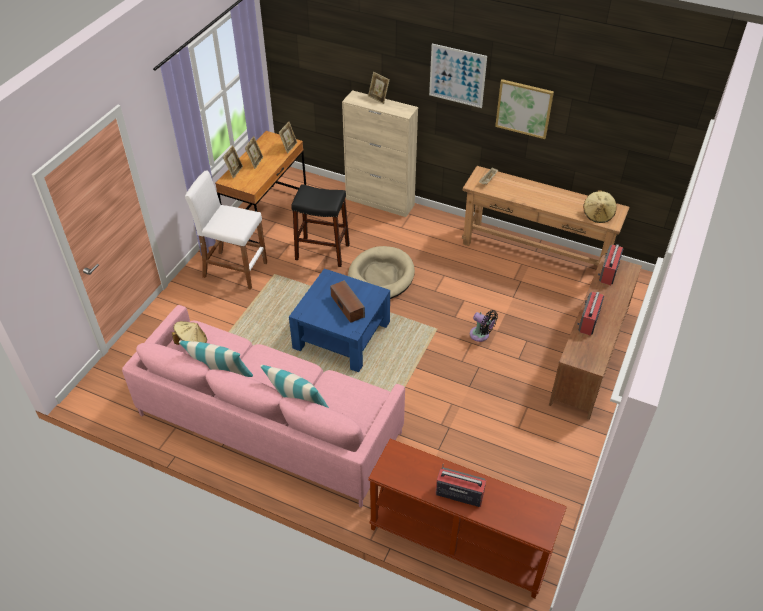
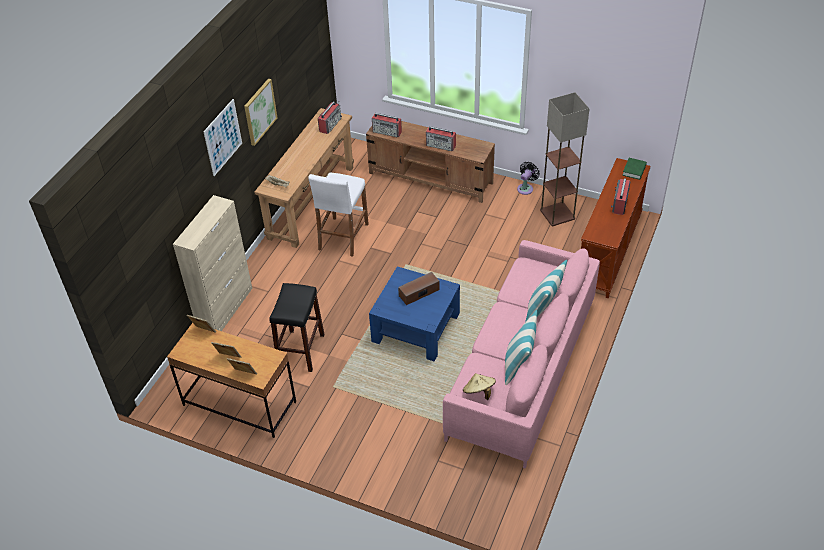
camera: 90 degrees left, 0 degrees up
(234, 270) = (325, 422): white stool -> white stool (343, 237)
(378, 98) = (193, 223): picture frame -> none
(381, 276) = (338, 304): beige dog bed -> none
(481, 335) = (412, 237): black fan -> black fan (526, 188)
(532, 489) = (558, 214): none -> floor lamp
(536, 525) = (634, 170): none -> green book
(598, 214) = (330, 124): beige hat -> radio

